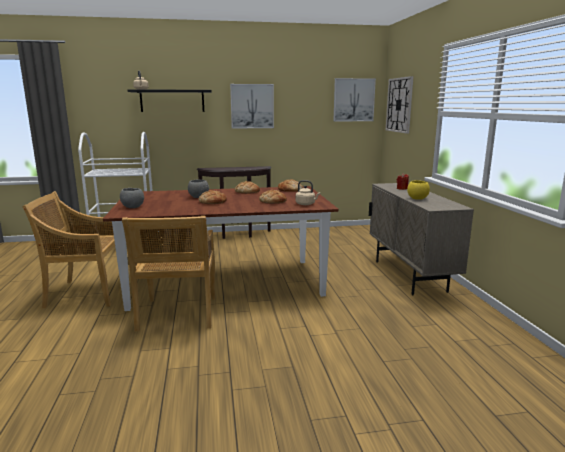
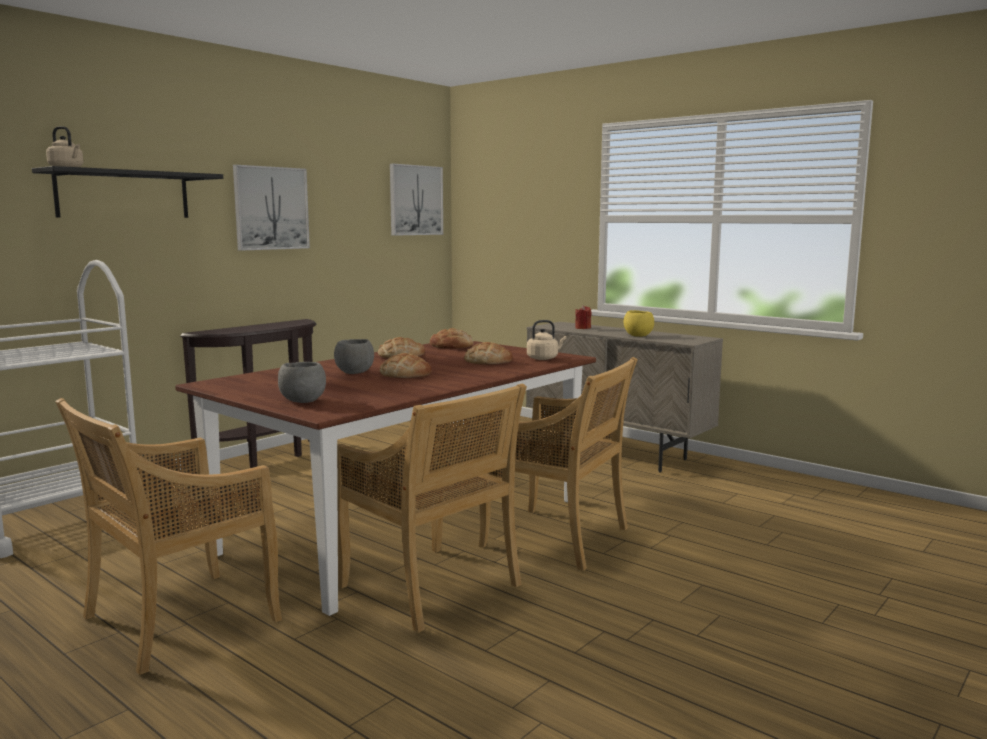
camera: 40 degrees left, 5 degrees down
(275, 312) = (557, 538): none -> beige chair
(399, 105) = (498, 208): wall clock -> none

